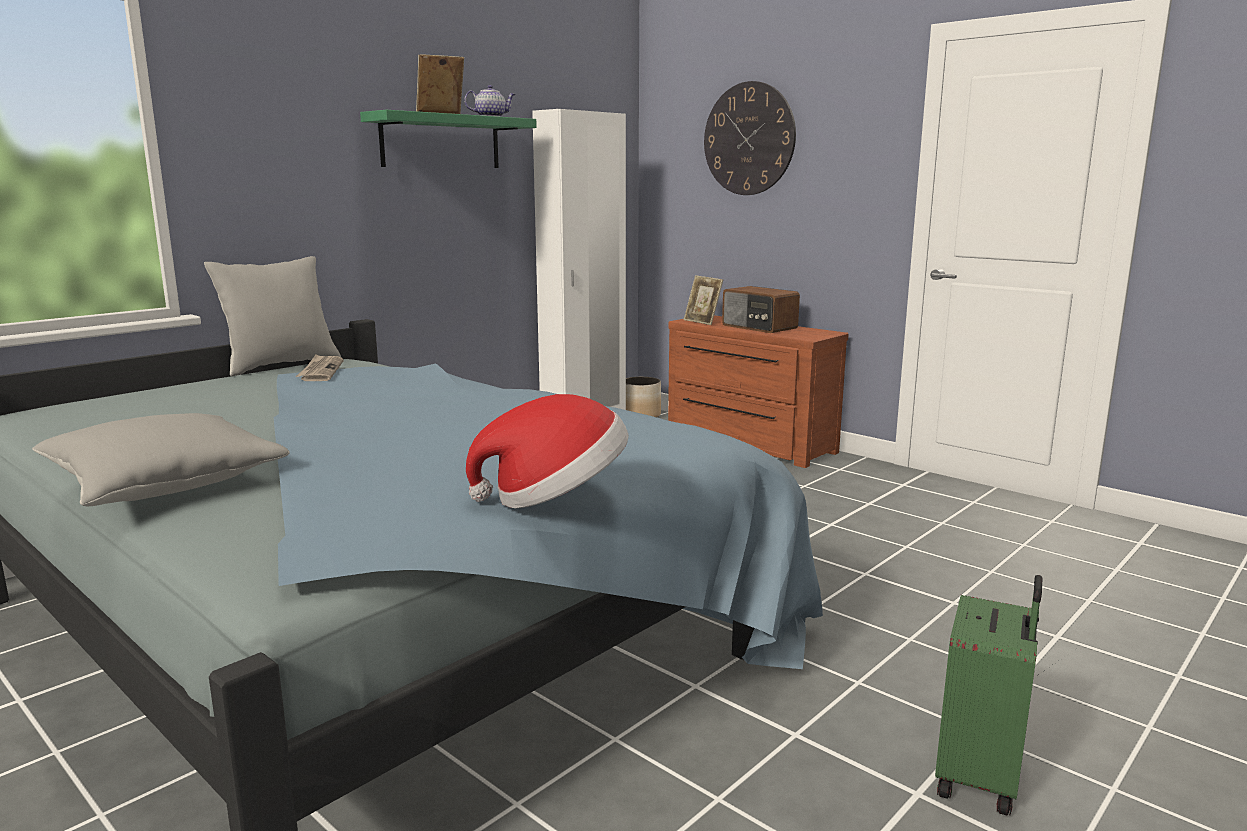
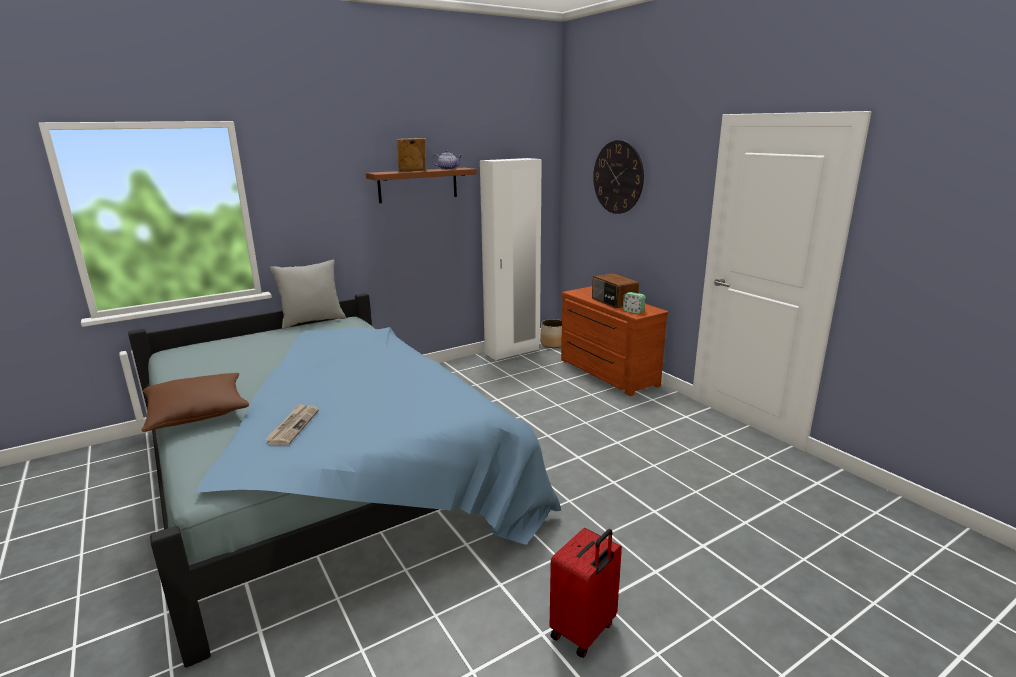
camera: 15 degrees right, 5 degrees up
(165, 484) = (198, 413): grey pillow -> brown pillow
(321, 371) = (323, 331): newspaper -> newspaper (293, 426)
(441, 142) = (418, 185): green shelf -> brown shelf
(555, 497) = (358, 449): hat -> none
(702, 322) = (582, 294): picture frame -> none
(800, 334) = (633, 311): none -> alarm clock
(980, 777) = (584, 631): green suitcase -> red suitcase

